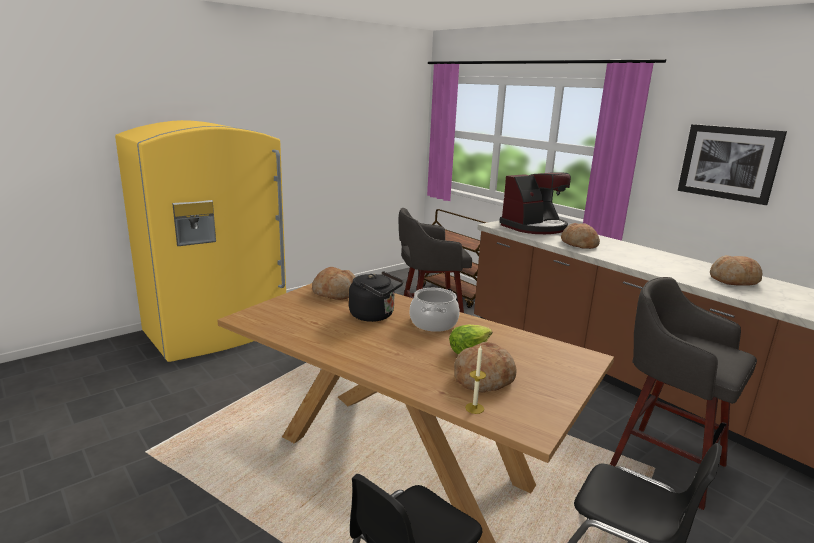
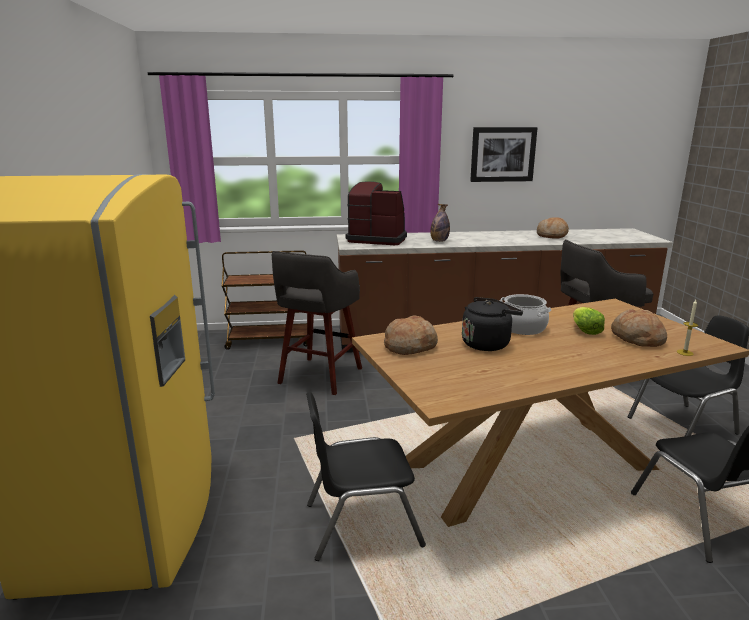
camera: 55 degrees left, 0 degrees up
(261, 401) = (362, 523): none -> black chair
(534, 227) = (377, 239): coffee machine -> coffee machine turned 75 degrees counterclockwise
(579, 244) = (439, 241): bread -> bottle

